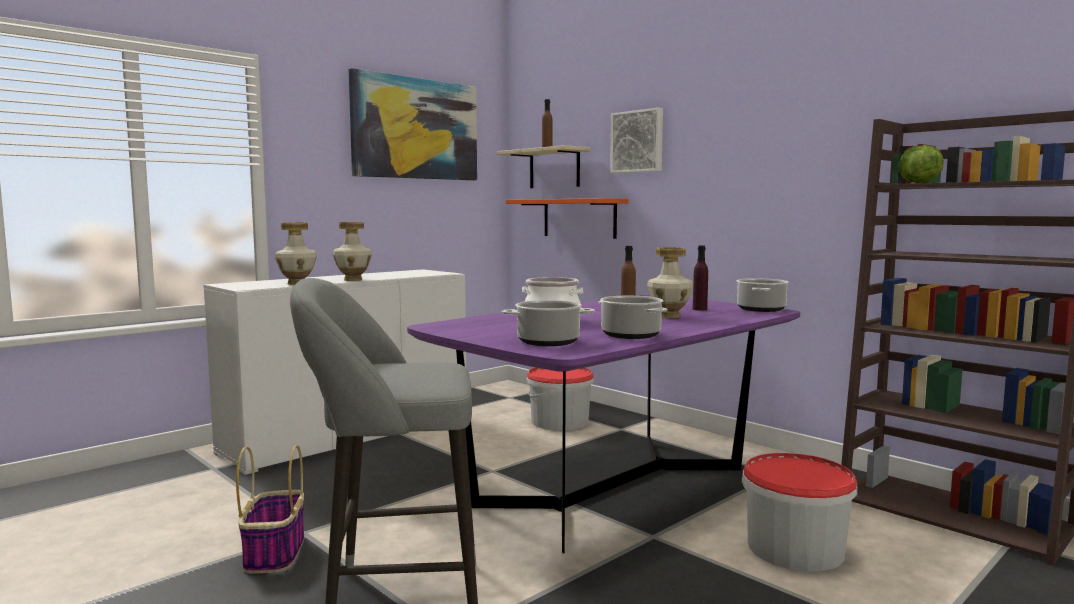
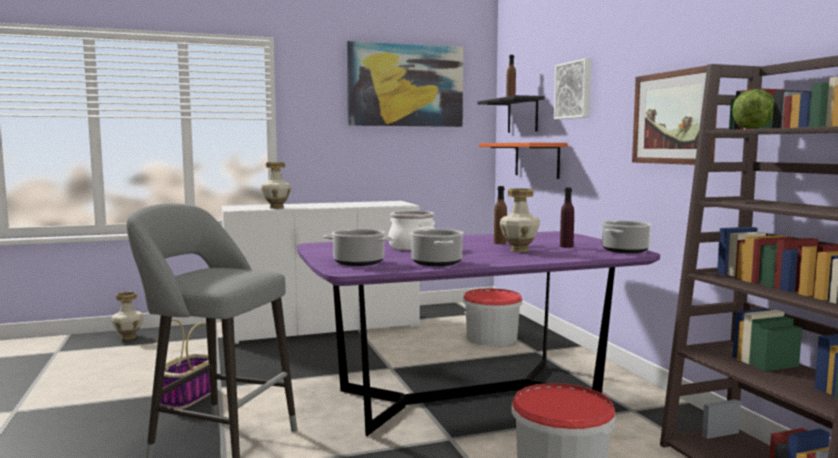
camera: 25 degrees right, 0 degrees up
(353, 280) = (322, 207): vase -> vase (128, 337)
(554, 168) = (522, 115): beige shelf -> black shelf
(785, 172) = (674, 117): none -> picture

